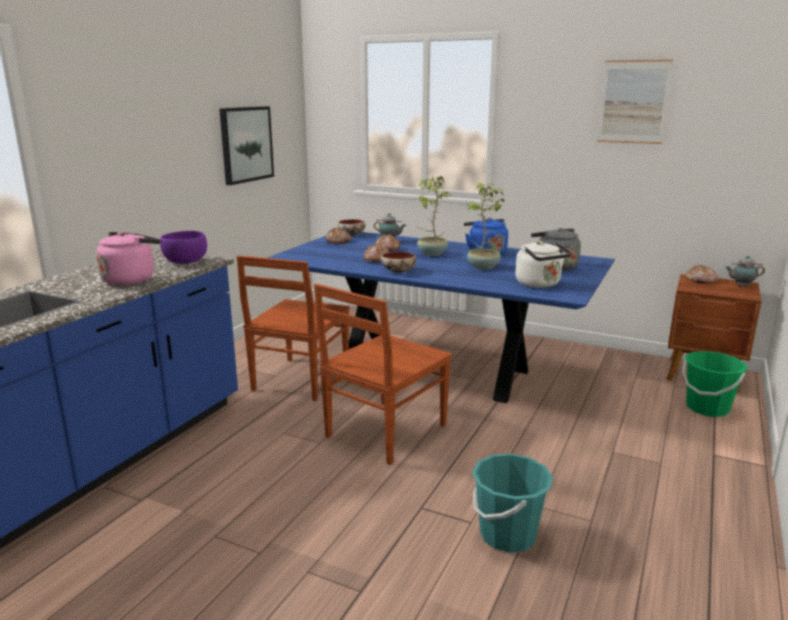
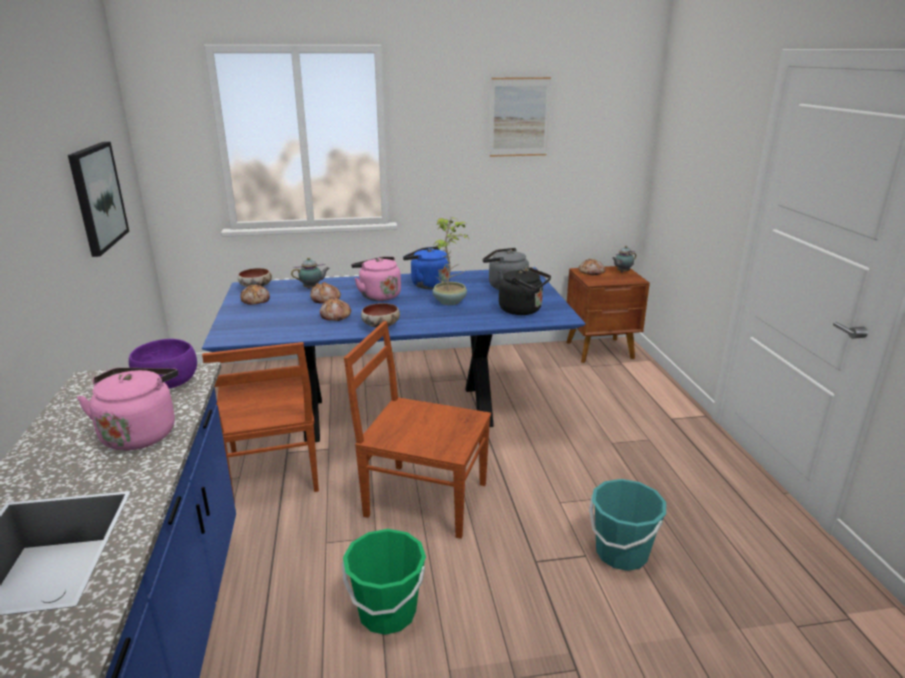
camera: 35 degrees left, 5 degrees up
(384, 432) = (423, 498): brown chair -> brown chair turned 105 degrees clockwise
(431, 253) = (378, 295): potted plant -> pink kettle
(540, 284) = (523, 310): white kettle -> black kettle
(707, 408) = (629, 379): green bucket -> green bucket (387, 612)

